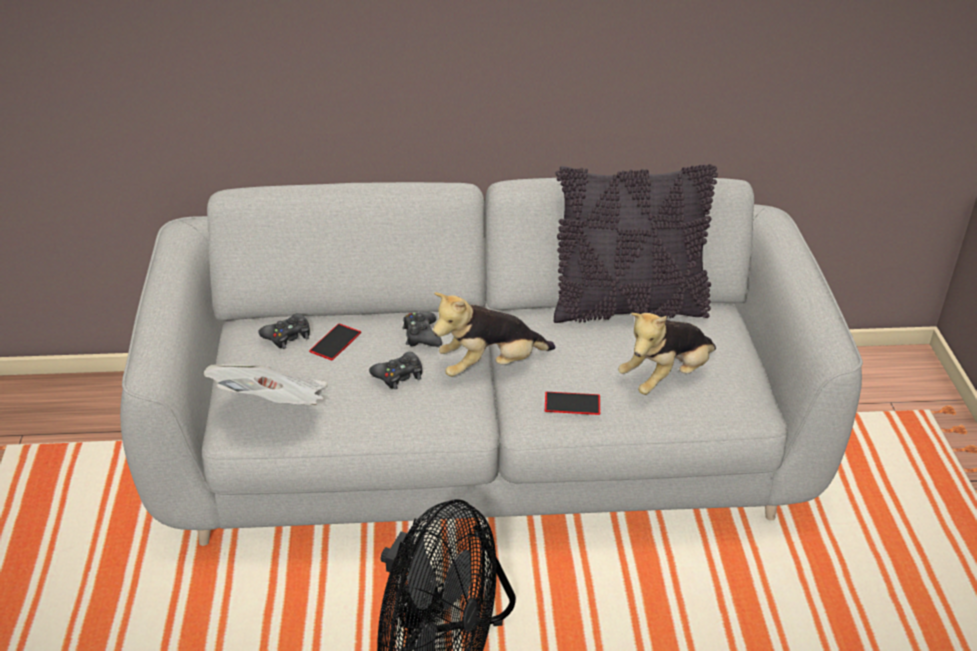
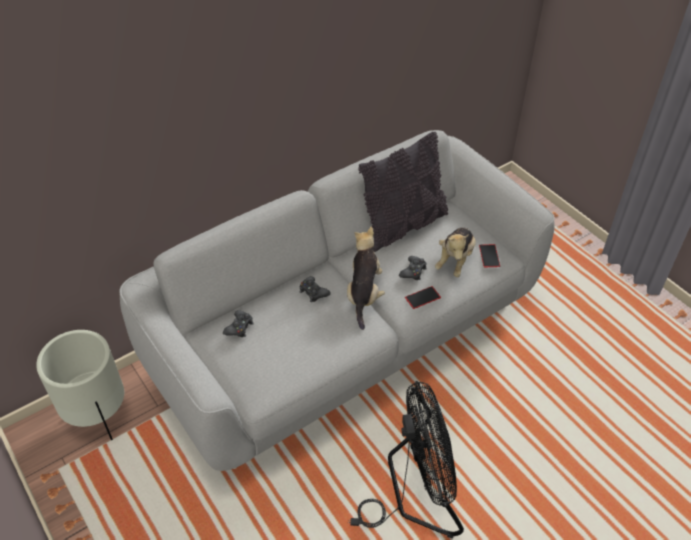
camera: 30 degrees left, 10 degrees up
(101, 408) = (98, 415): none -> beige planter
(274, 407) = (273, 376): newspaper -> none
(335, 342) = (270, 318): phone -> phone (489, 256)
(398, 375) = (323, 323): black game controller -> black game controller (413, 271)
(489, 366) = (364, 294): plush toy -> plush toy turned 150 degrees clockwise

